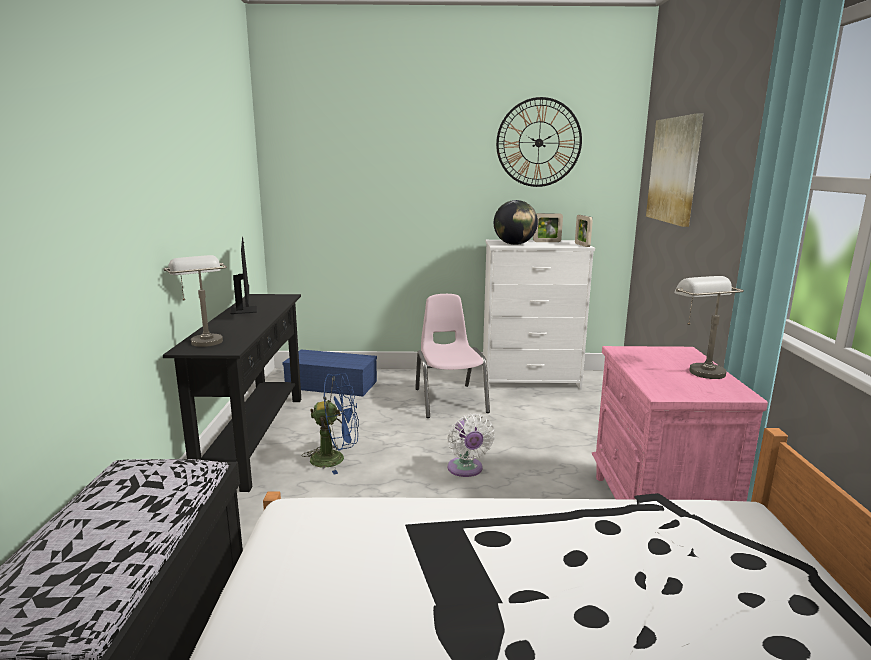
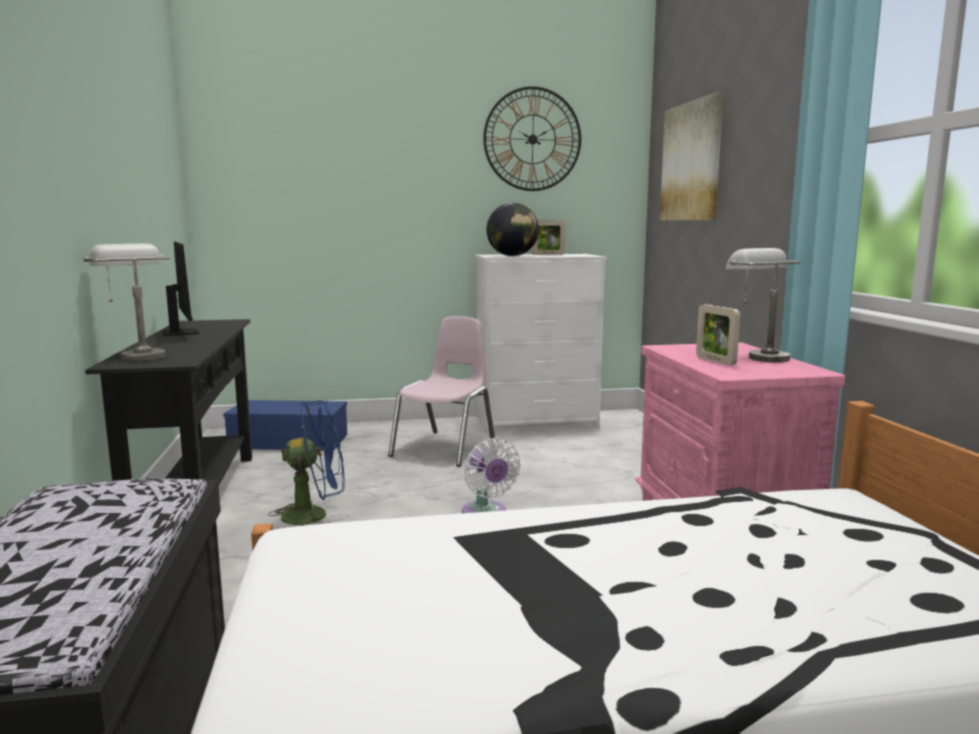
camera: 10 degrees left, 5 degrees down
(450, 400) = (445, 448): pink chair -> pink chair turned 45 degrees clockwise
(582, 245) = (590, 255): picture frame -> picture frame (715, 361)

